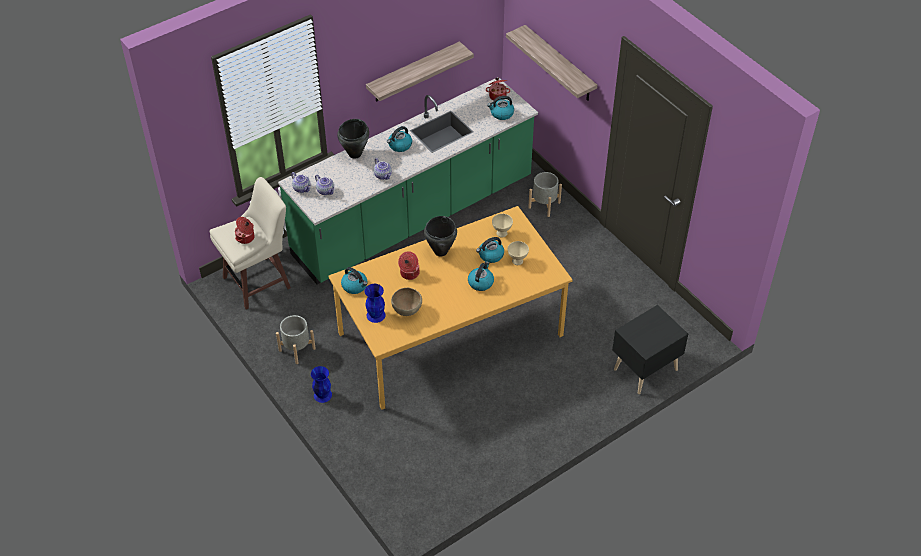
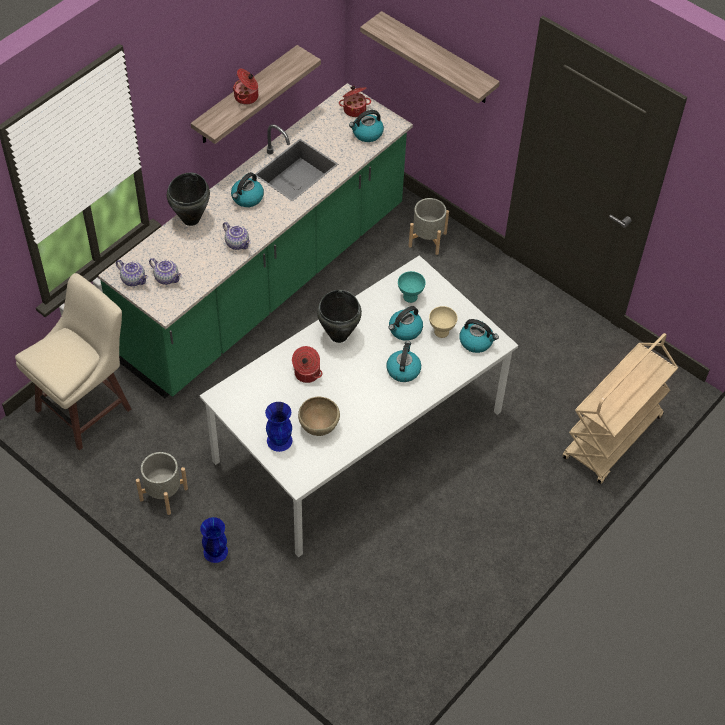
camera: 15 degrees left, 5 degrees up
(246, 238) = (69, 359): cooking pot -> cooking pot (247, 97)
(355, 286) = (240, 404): kettle -> kettle (476, 342)
(450, 333) = (358, 435): orange dining table -> white dining table
(502, 233) = (410, 297): beige bowl -> turquoise bowl
(644, 369) = (612, 438): black nightstand -> beige cart

